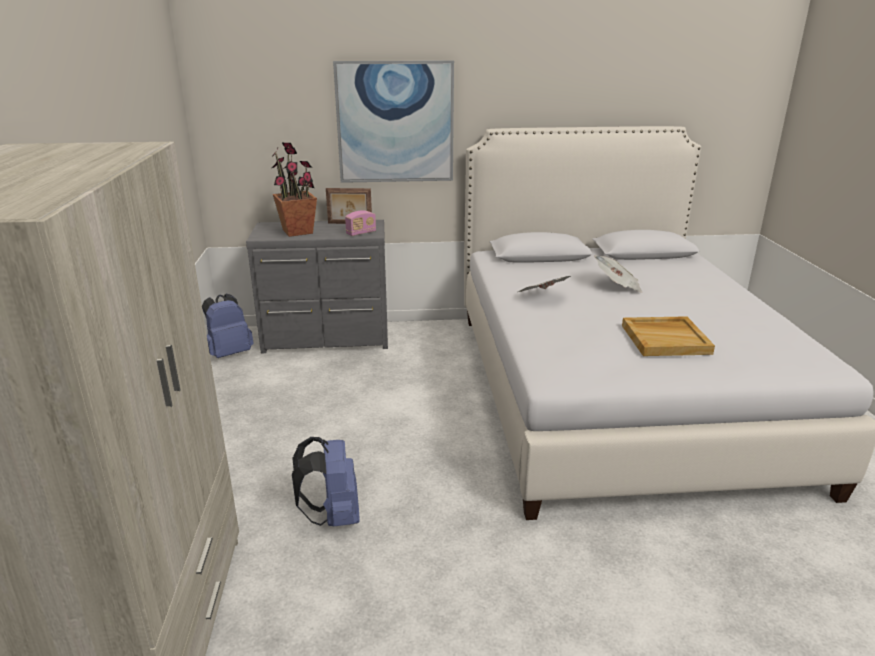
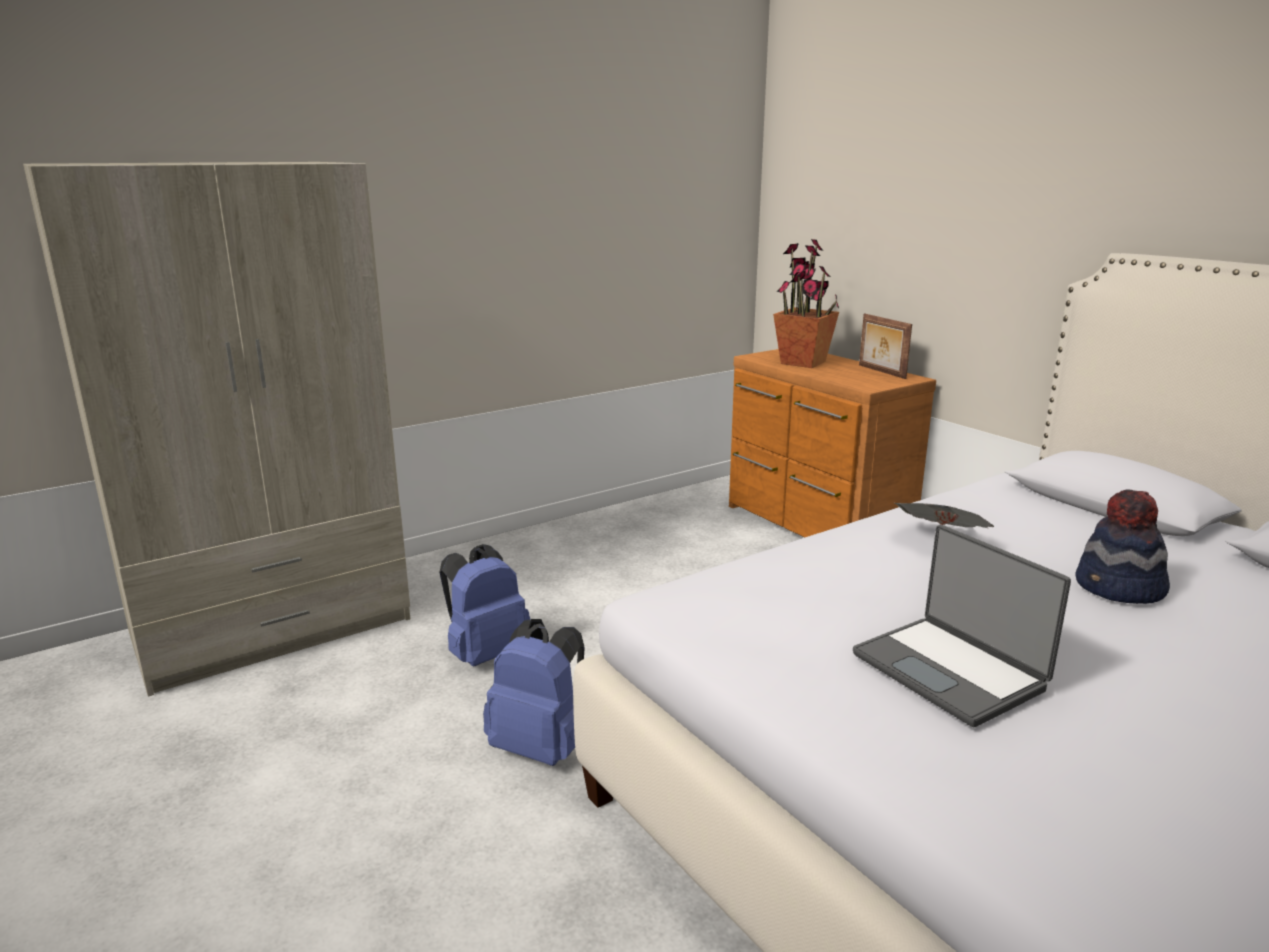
camera: 60 degrees right, 5 degrees down
(229, 353) = (705, 493): blue backpack -> blue backpack (541, 747)
(327, 339) = (814, 526): grey dresser -> brown dresser
(361, 233) = (860, 382): radio -> none
(395, 122) = (979, 229): picture -> none
(617, 286) = (1119, 589): newspaper -> hat
(665, 339) = (950, 671): beige tray -> laptop

